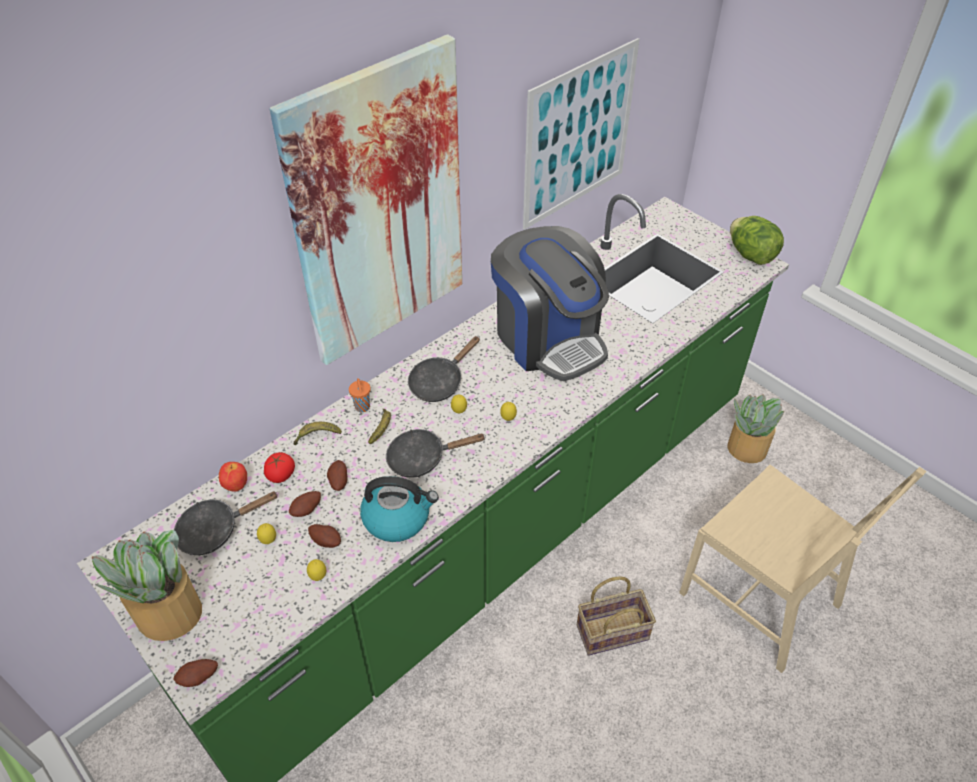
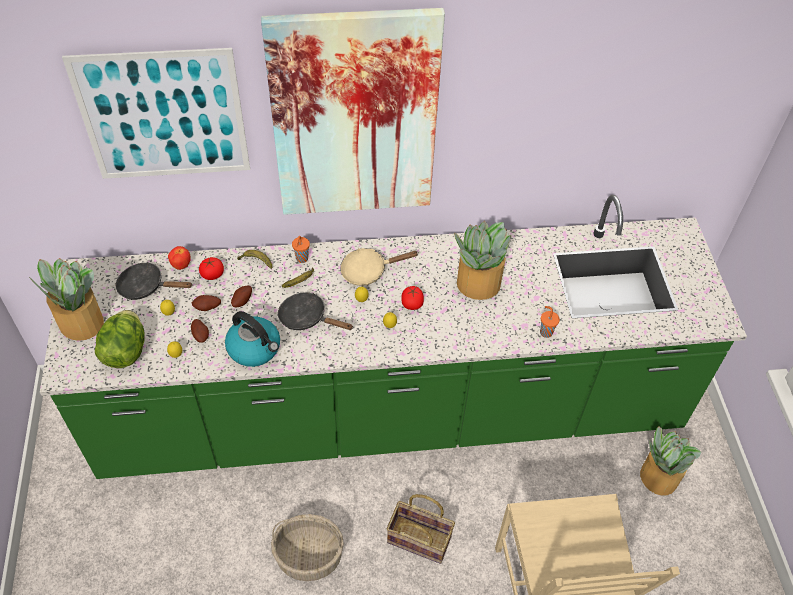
camera: 35 degrees right, 5 degrees up
(199, 678) = (64, 371): potato -> none
(439, 382) = (368, 271): black frying pan -> beige frying pan
(509, 388) = (412, 304): none -> tomato
(529, 722) = (308, 557): none -> basket
(548, 338) = (477, 283): coffee machine -> potted plant
(578, 135) = (589, 129): picture -> picture (163, 116)
(644, 346) = (545, 332): none -> orange cup
(751, 255) = (719, 309): lettuce -> lettuce (125, 351)

